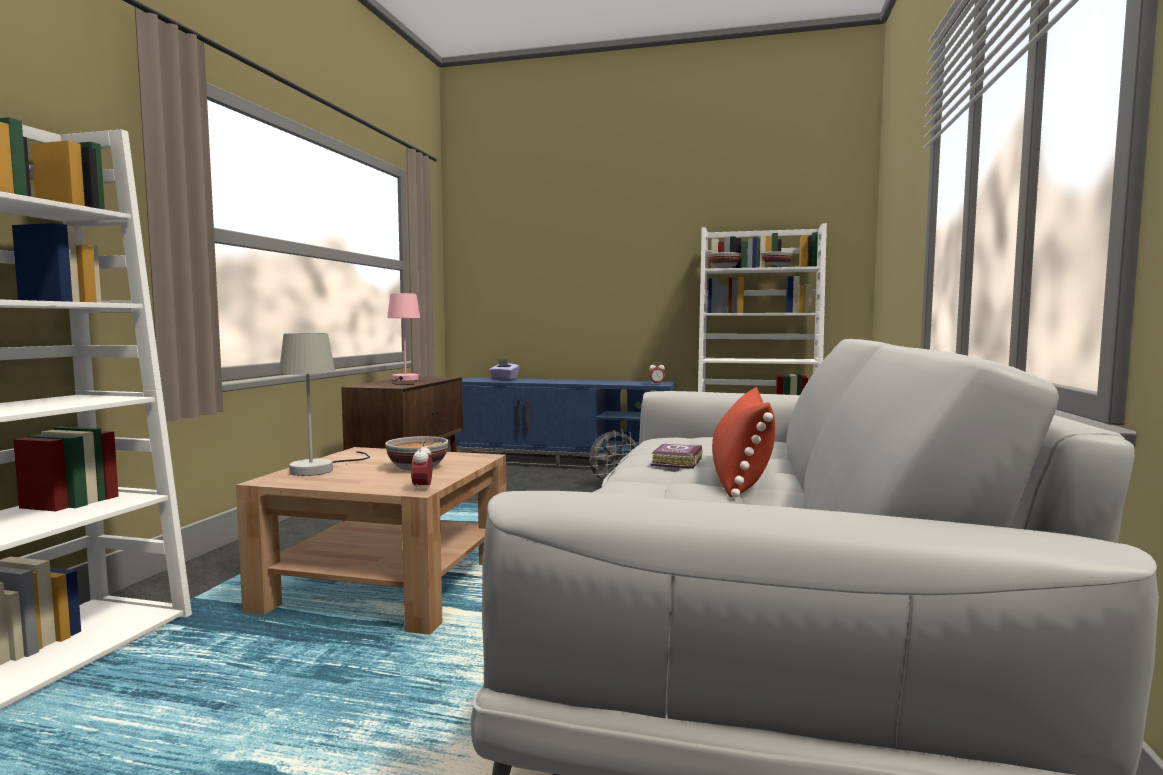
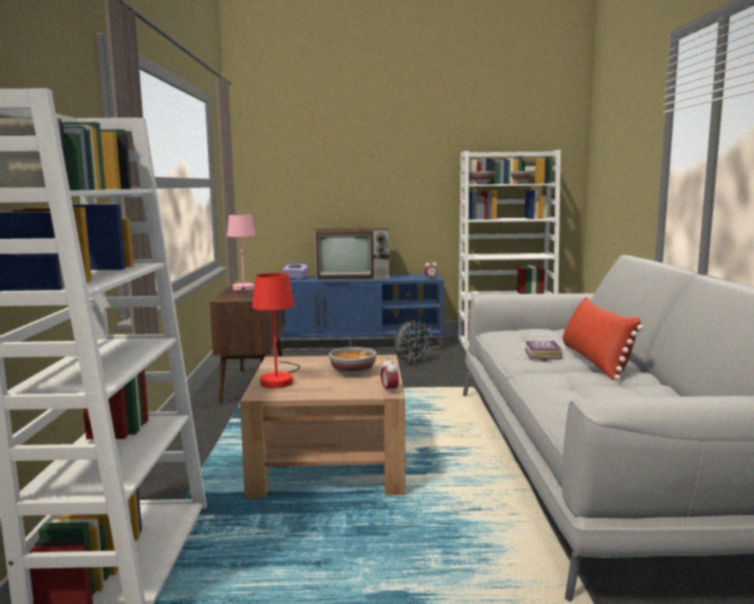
camera: 15 degrees left, 5 degrees up
(321, 468) = (279, 380): grey table lamp -> red table lamp
(569, 381) = (354, 277): none -> television

